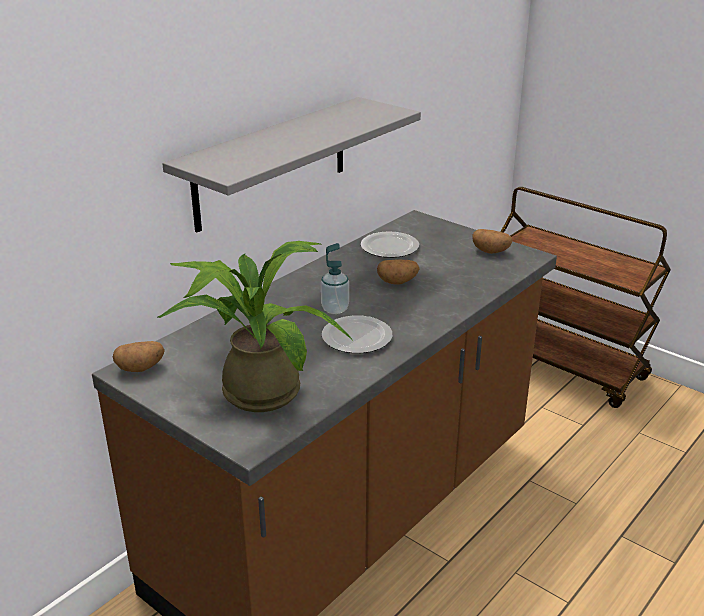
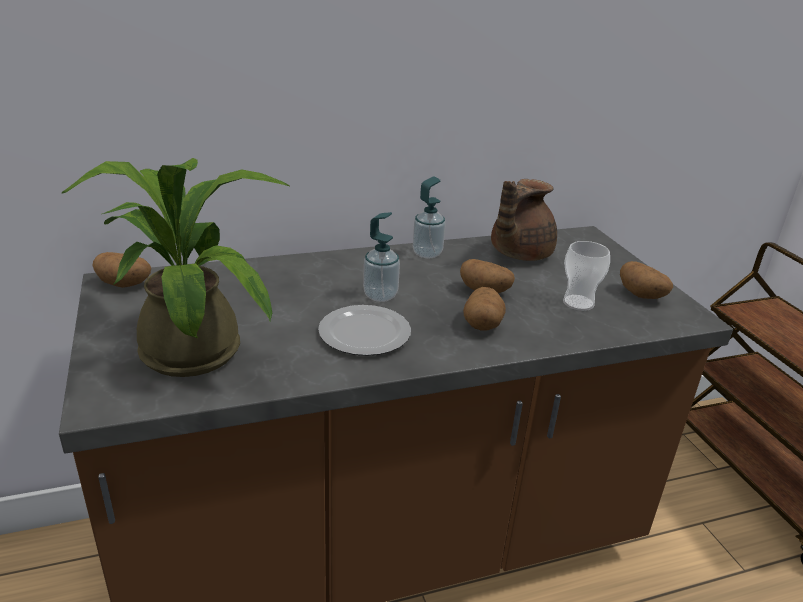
camera: 30 degrees right, 0 degrees up
(272, 163) = (374, 106): grey shelf -> none
(329, 268) = (427, 253): none -> soap dispenser
(388, 247) = (518, 253): plate -> brown teapot
(420, 304) = (482, 324): none -> potato
(460, 269) = (578, 303): none -> cup

